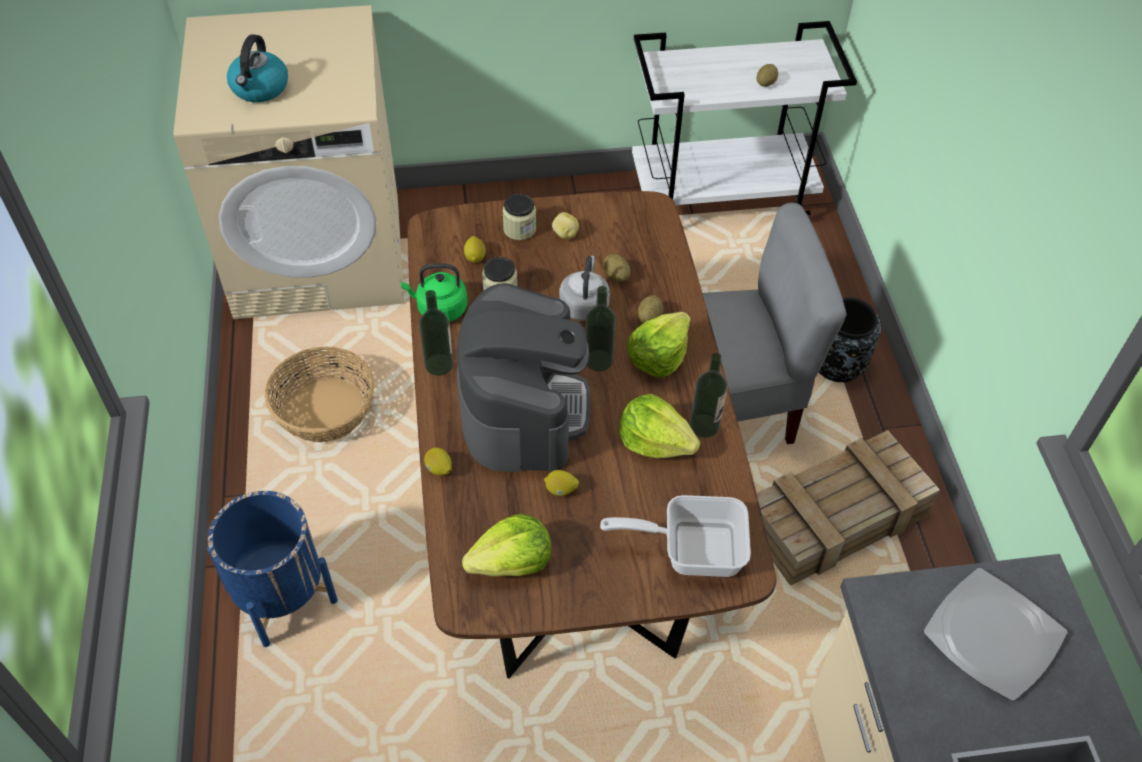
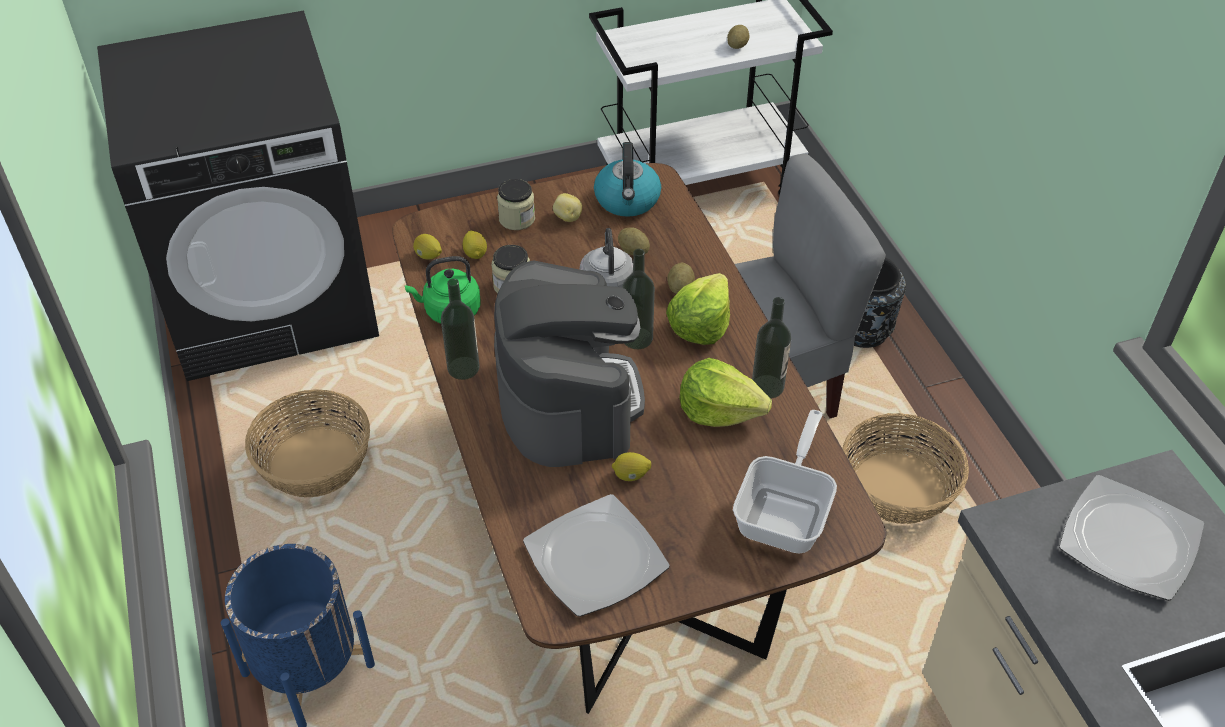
camera: 10 degrees left, 5 degrees down
(260, 88) = (200, 108): kettle -> kettle (627, 200)
(320, 254) = (273, 298): beige washing machine -> black washing machine
(439, 469) = (491, 475): lemon -> lemon (428, 256)
(512, 563) = (597, 559): lettuce -> plate
(690, 548) = (786, 512): frying pan -> frying pan turned 120 degrees clockwise
(833, 521) = (898, 488): crate -> basket

